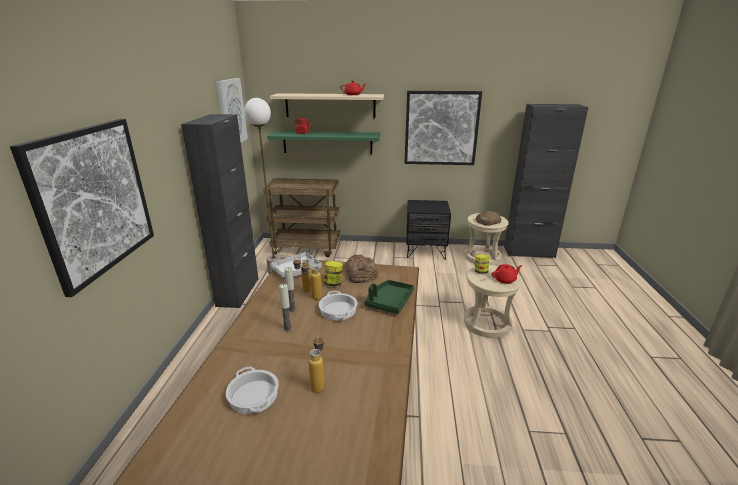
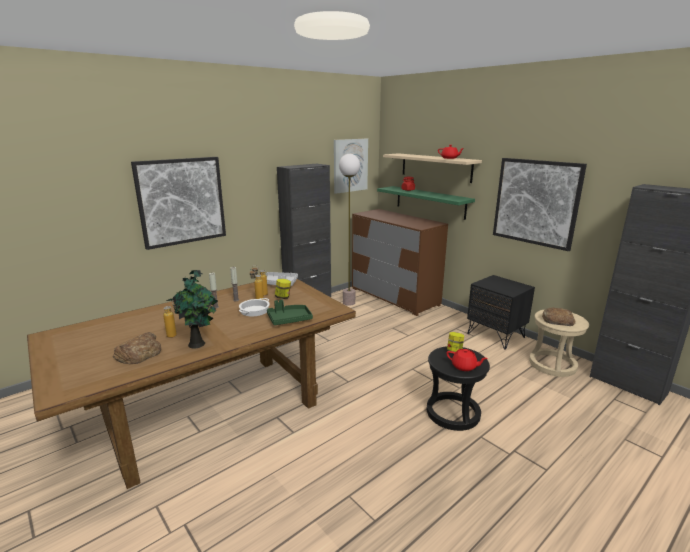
camera: 45 degrees right, 5 degrees down
(254, 396) = (148, 324): cooking pot -> none
(307, 249) = (394, 296): brown cart -> brown dresser
(361, 273) = (310, 299): bread -> bread (139, 353)
(367, 376) = (198, 343): none -> potted plant
(487, 323) = (453, 413): beige stool -> black stool

